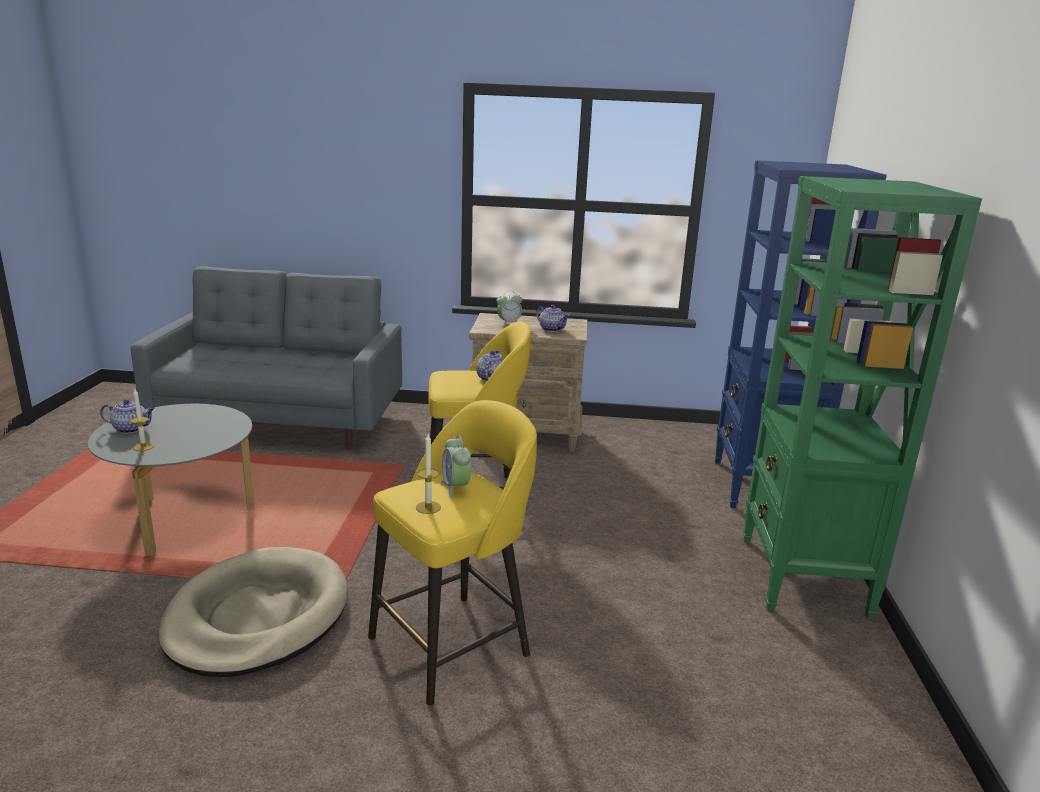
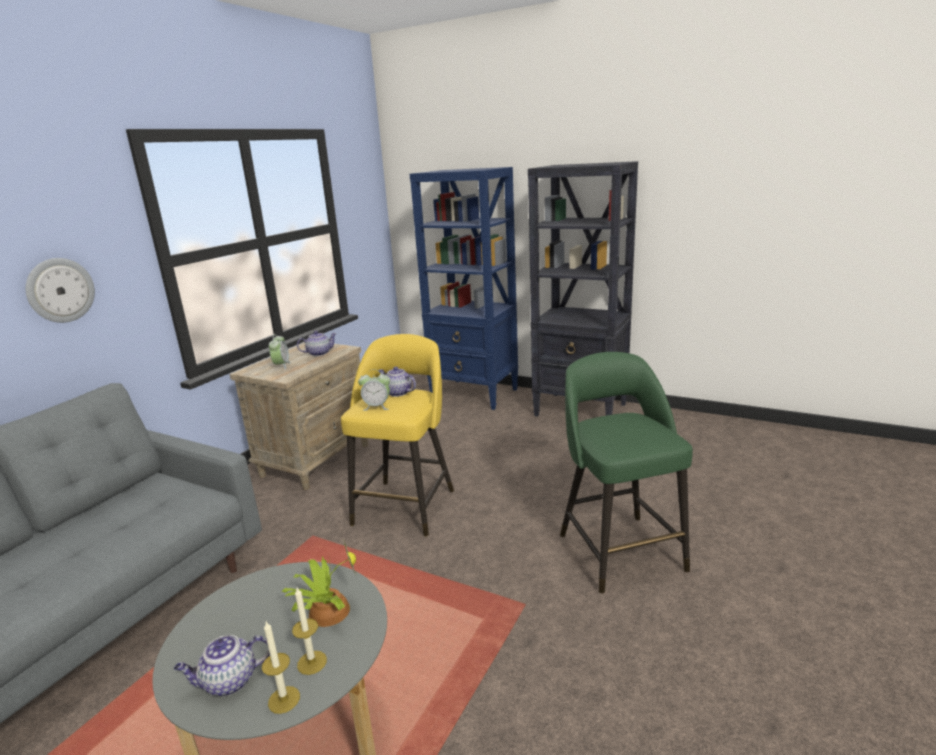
camera: 65 degrees left, 0 degrees up
(131, 429) = (229, 682): teapot -> teapot turned 135 degrees counterclockwise
(194, 440) = (326, 611): none -> potted plant
(257, 616) = (549, 668): beige dog bed -> none
(377, 199) = (60, 290): none -> wall clock
(428, 507) = (647, 439): candle -> candle (284, 699)
(453, 644) = (619, 549): yellow stool -> green stool
(456, 487) = (615, 426): alarm clock -> alarm clock (377, 407)
(803, 578) = (581, 410): green bookcase -> black bookcase

